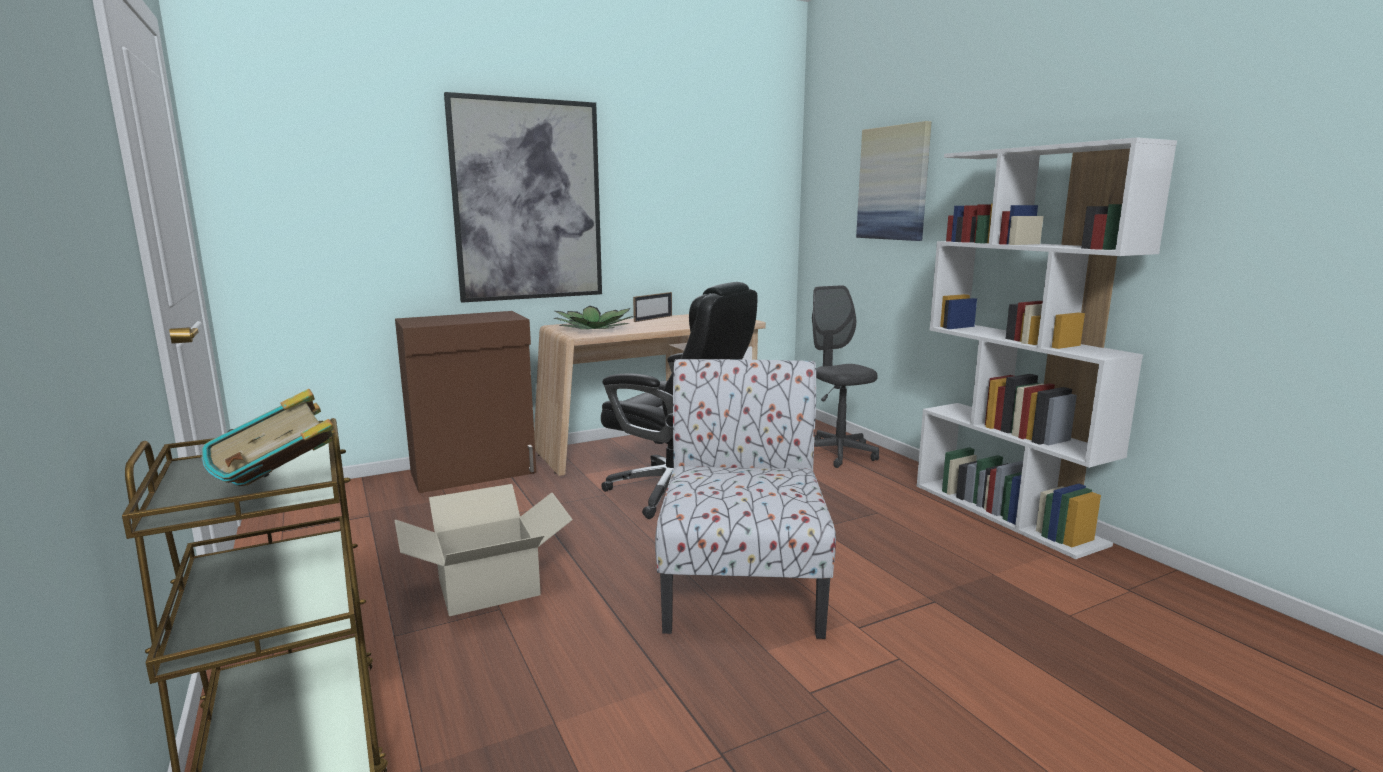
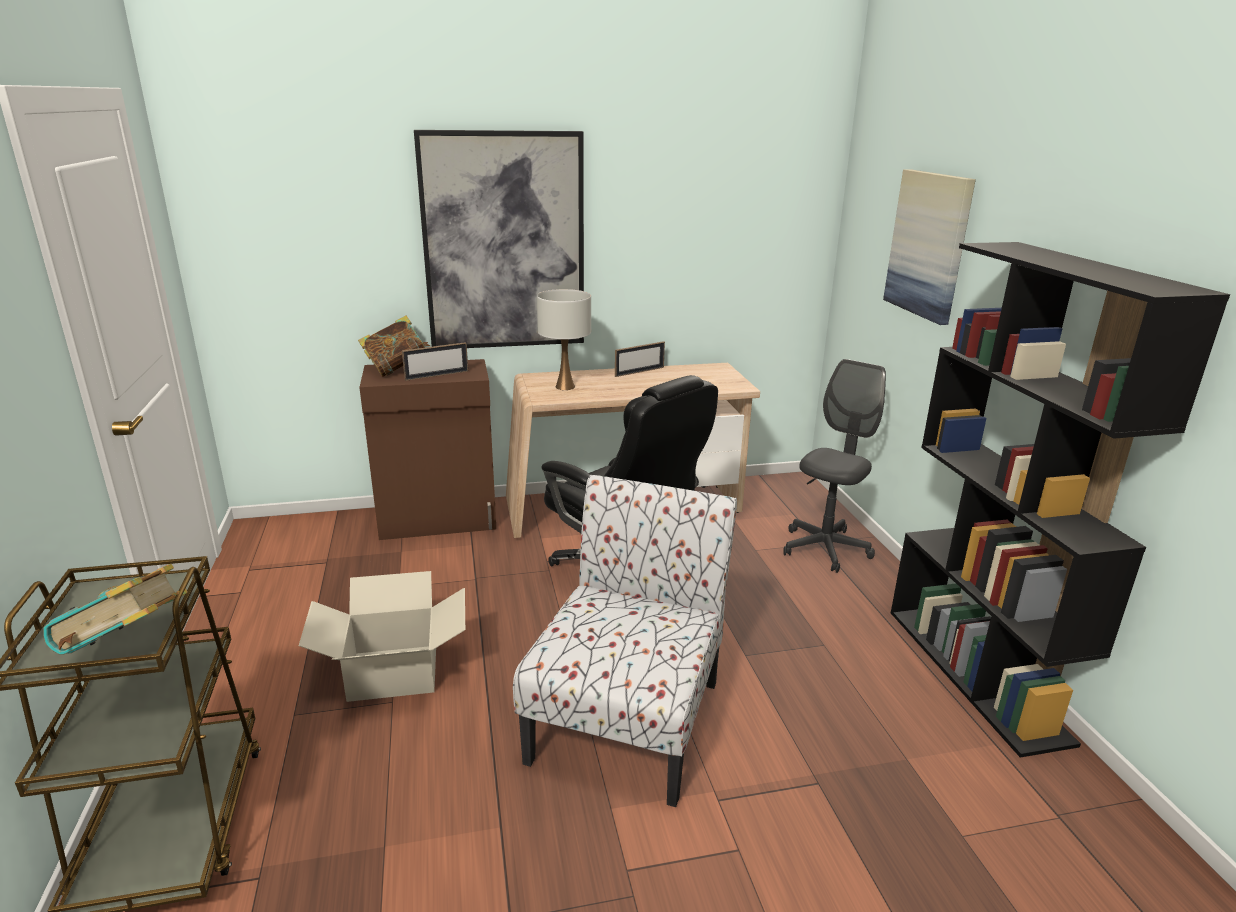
camera: 15 degrees right, 10 degrees up
(431, 318) = (397, 369): none -> book
(475, 319) = (437, 375): none -> picture frame
(595, 328) = (565, 386): potted plant -> white table lamp
(838, 454) = (825, 549): grey office chair -> grey office chair turned 45 degrees clockwise
(1006, 513) = (976, 673): white bookcase -> black bookcase

